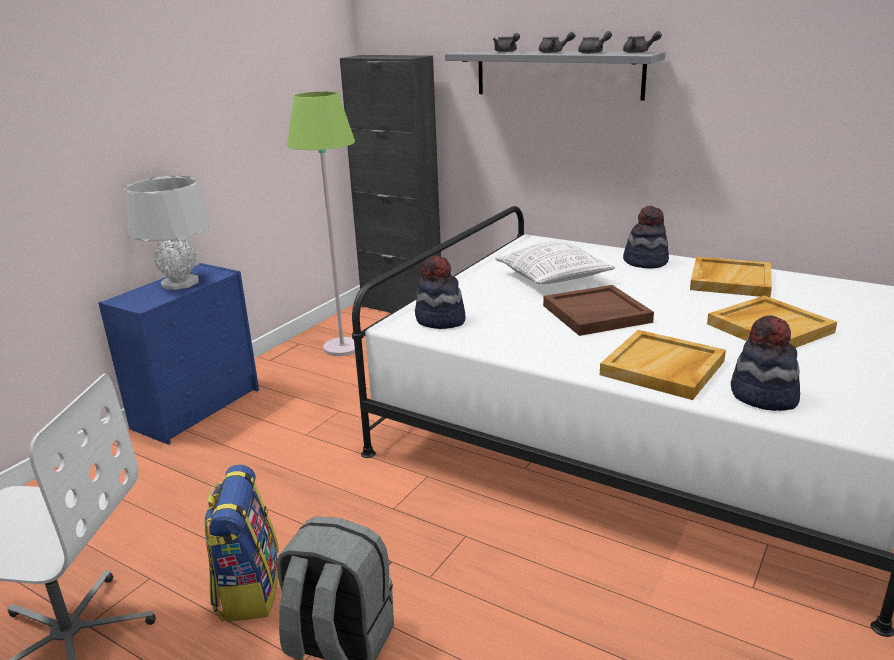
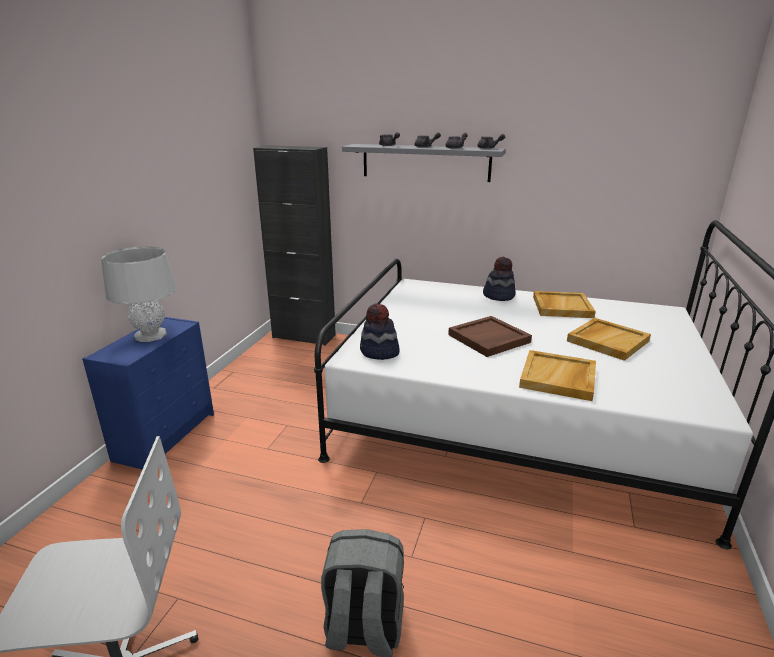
camera: 15 degrees left, 0 degrees up
(248, 589) = (269, 593): backpack -> none
(342, 348) = (269, 372): green floor lamp -> none
(552, 278) = (442, 312): pillow -> none
(763, 396) = (634, 394): hat -> none

